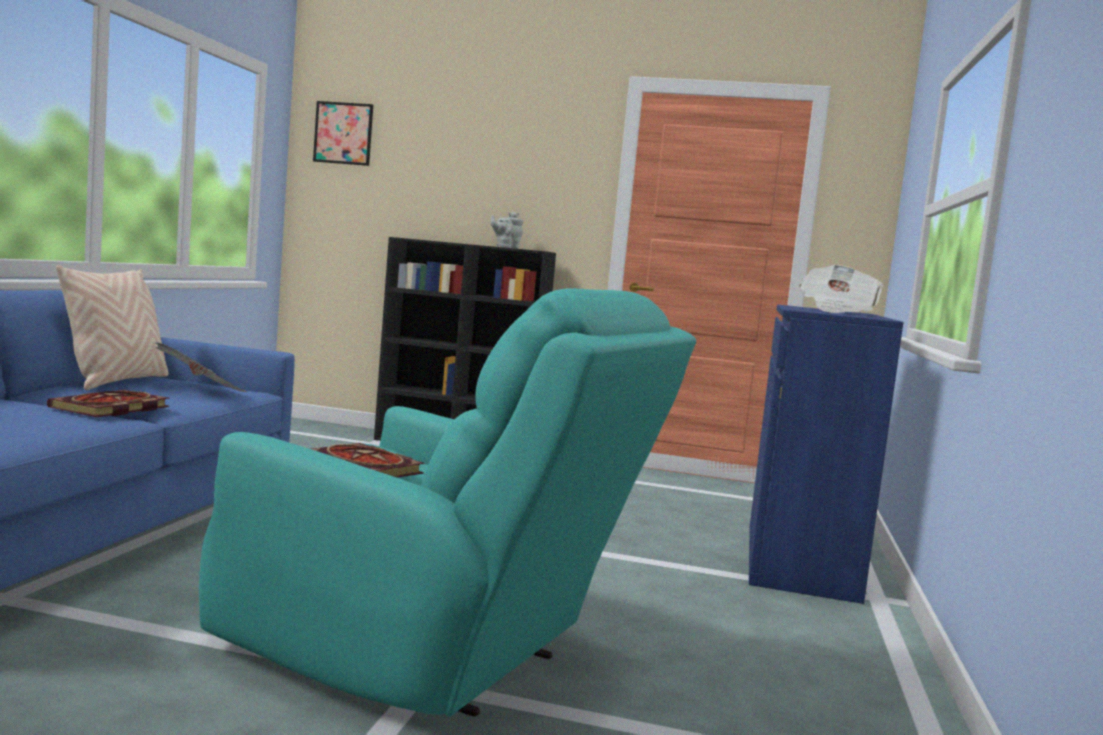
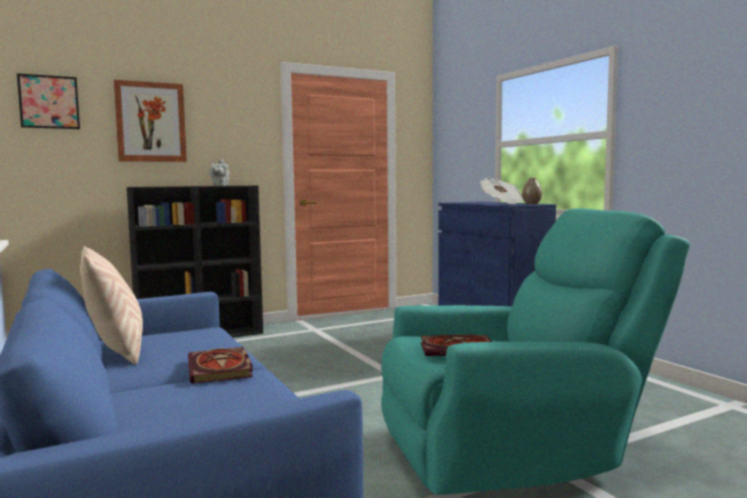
camera: 40 degrees left, 0 degrees up
(200, 392) = (197, 339): newspaper -> none
(445, 160) = (150, 122): none -> picture
(861, 316) = (531, 204): none -> vase

